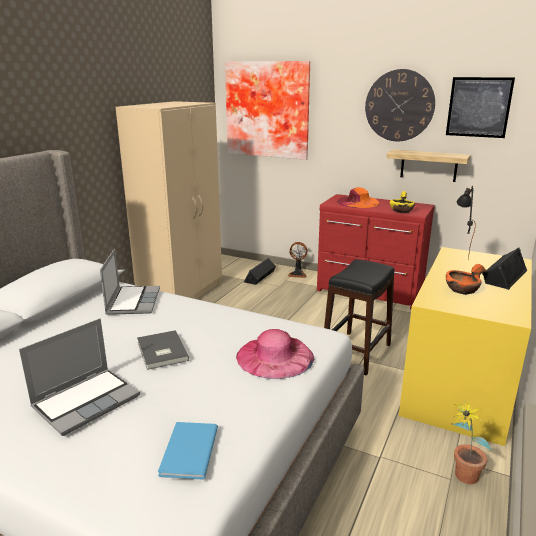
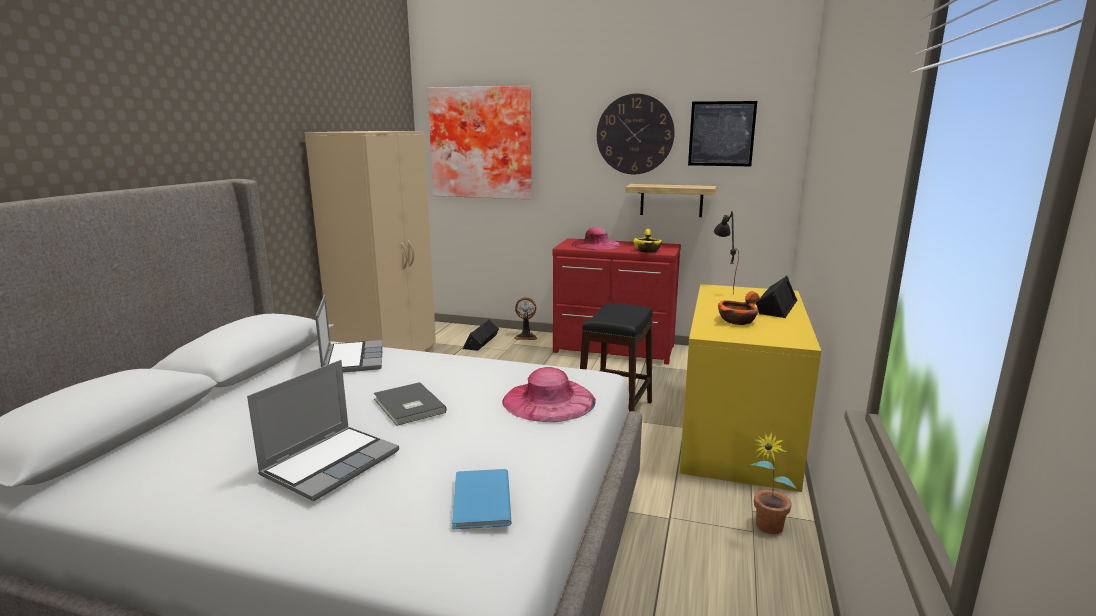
camera: 10 degrees left, 5 degrees down
(358, 202) = (595, 245): orange hat -> pink hat

